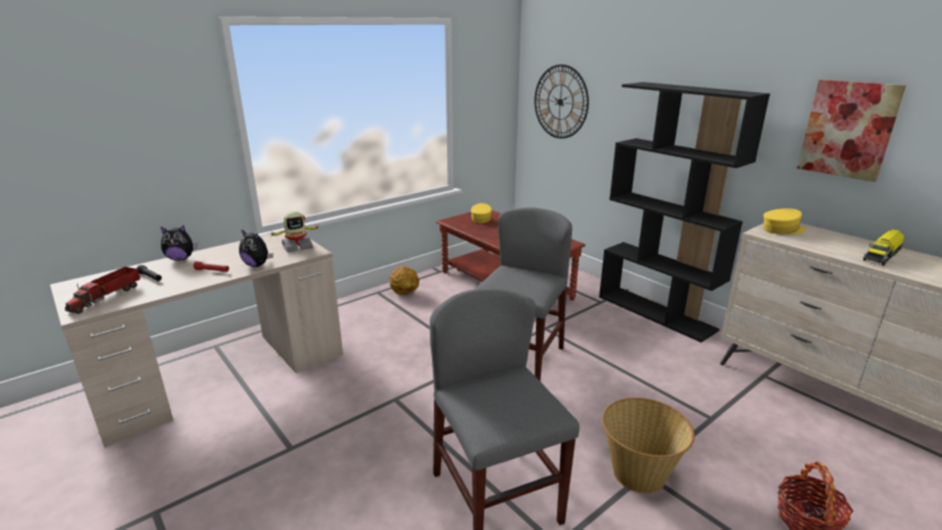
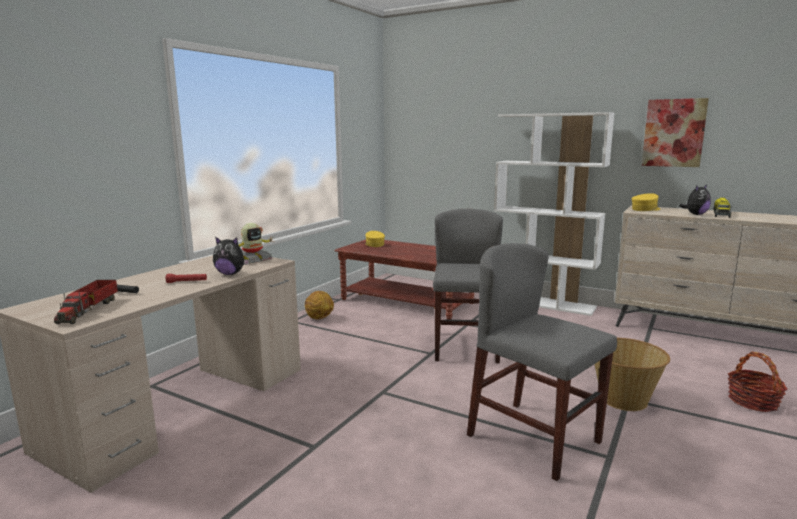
camera: 20 degrees left, 10 degrees down
(181, 259) = (136, 278): plush toy -> plush toy (695, 214)
(560, 102) = (428, 140): wall clock -> none
(656, 313) = (543, 303): black bookcase -> white bookcase

